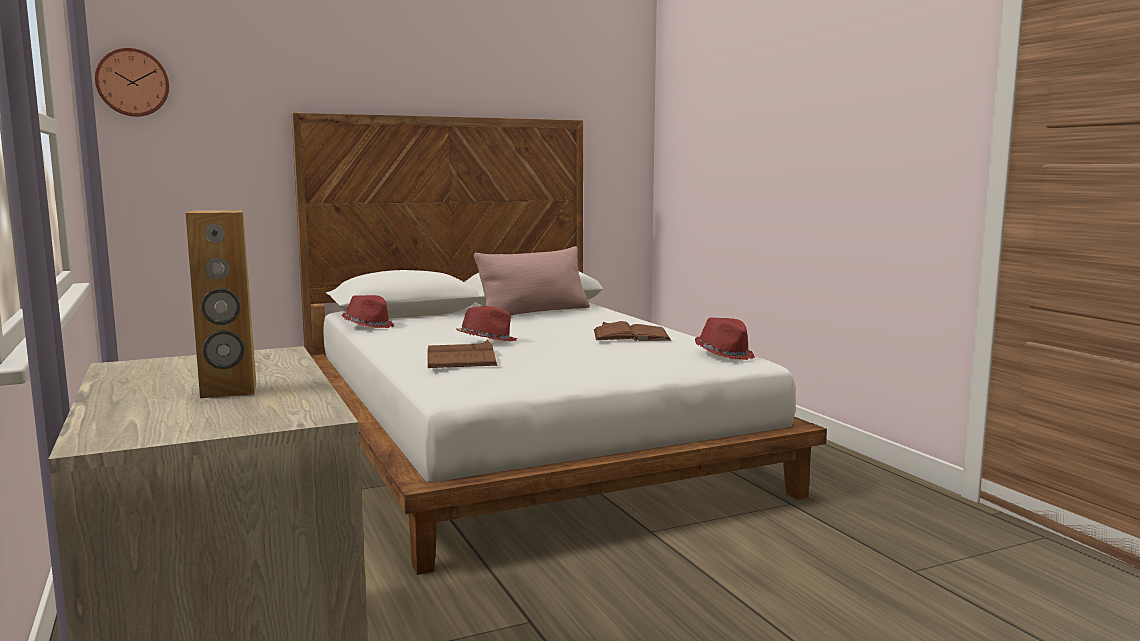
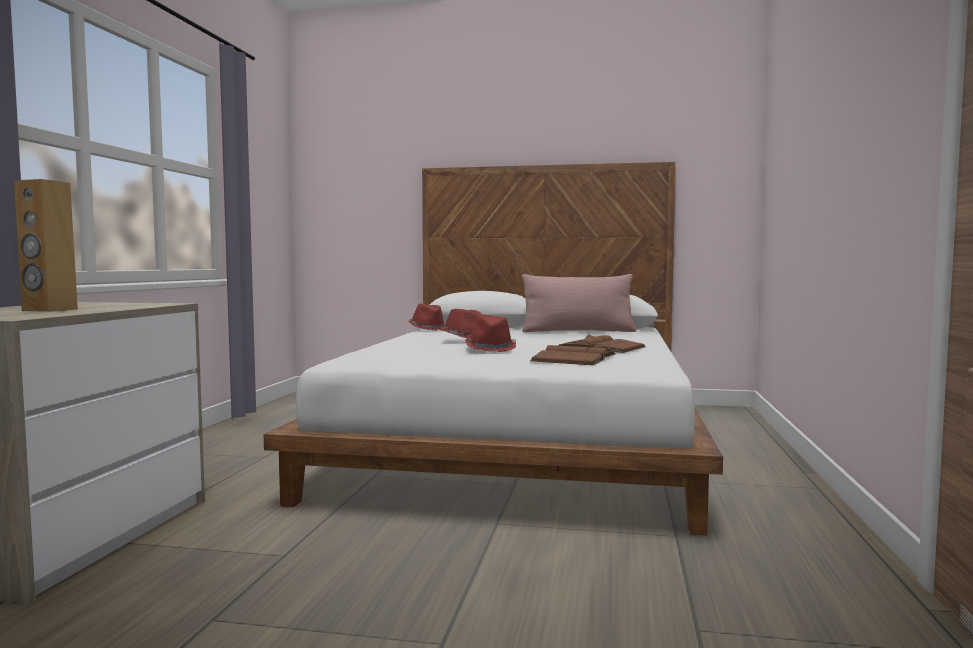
camera: 35 degrees right, 5 degrees down
(132, 82) = (325, 154): wall clock -> none
(460, 357) = (408, 344): brown book -> brown book (574, 358)
(724, 355) = (641, 365): red hat -> red hat (491, 348)

